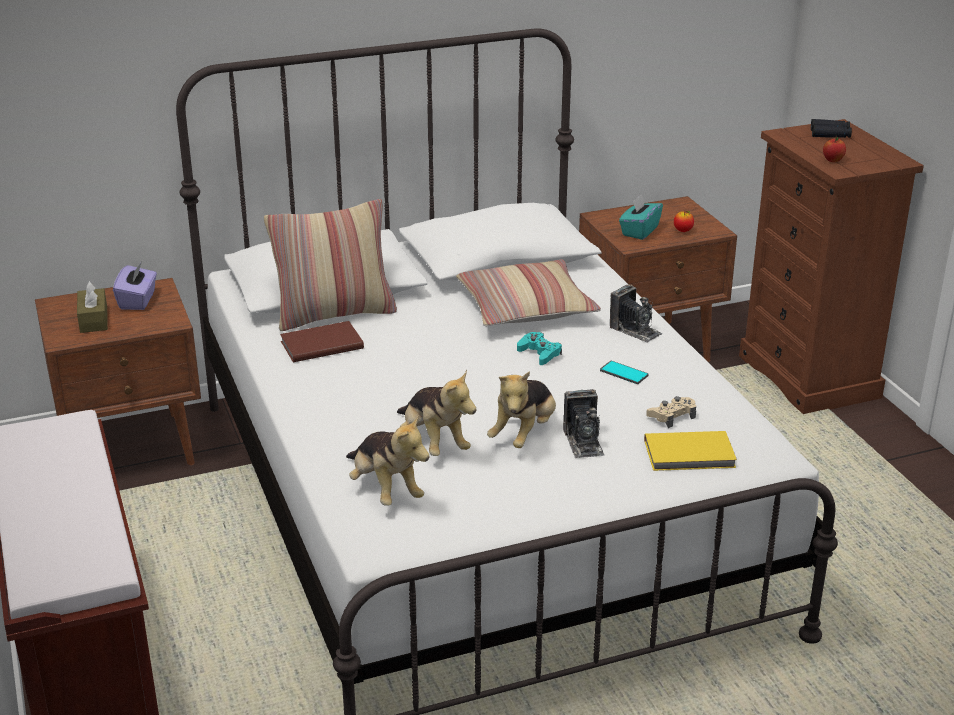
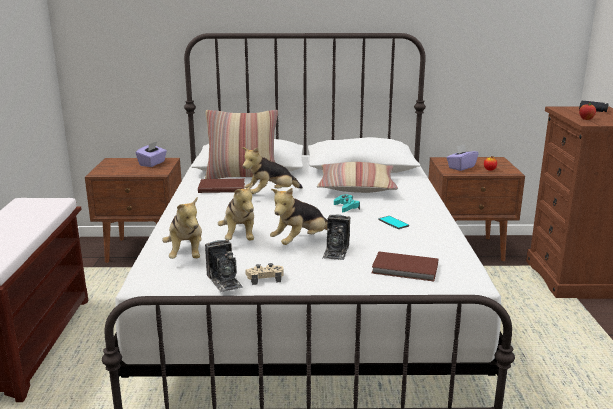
camera: 20 degrees right, 10 degrees down
(93, 320) = (122, 168): brown tissue box -> none
(410, 346) = (271, 194): none -> plush toy
(635, 330) = (418, 205): camera -> camera (224, 281)
(639, 231) = (461, 167): turquoise tissue box -> purple tissue box
(672, 416) = (408, 248): beige game controller -> beige game controller (265, 278)
(691, 455) = (405, 269): yellow book -> brown book

